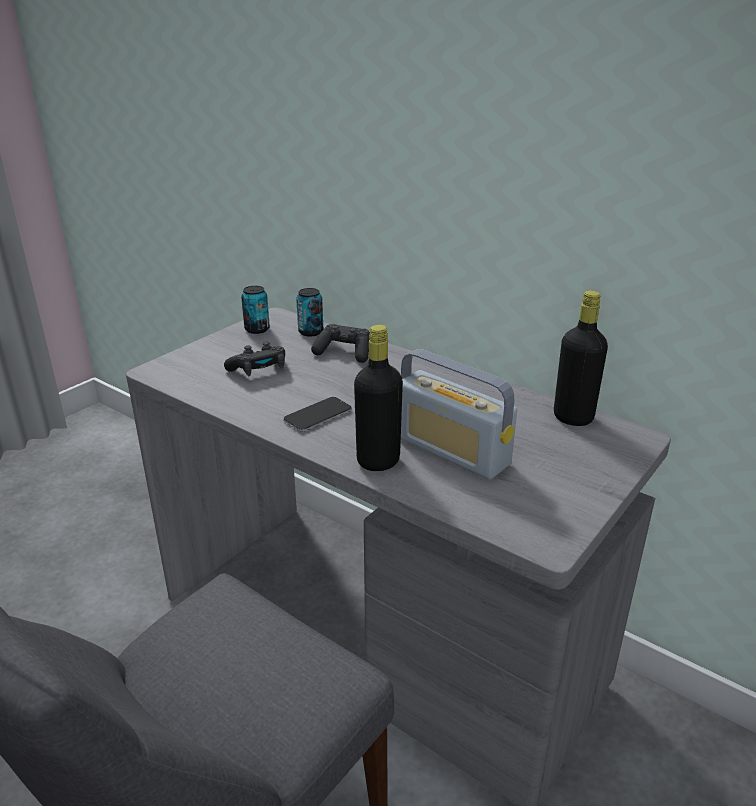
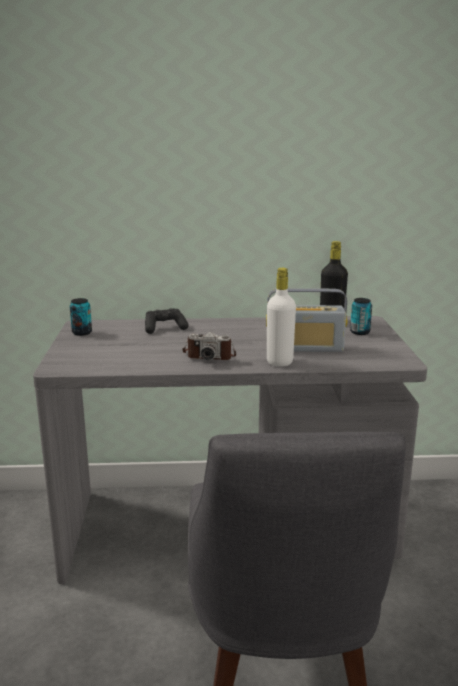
camera: 40 degrees left, 10 degrees down
(259, 370) = (129, 349): black game controller -> none
(310, 332) = (122, 325): can -> can (360, 332)
(318, 415) = (209, 356): phone -> camera
(378, 461) = (279, 362): black bottle -> white bottle

